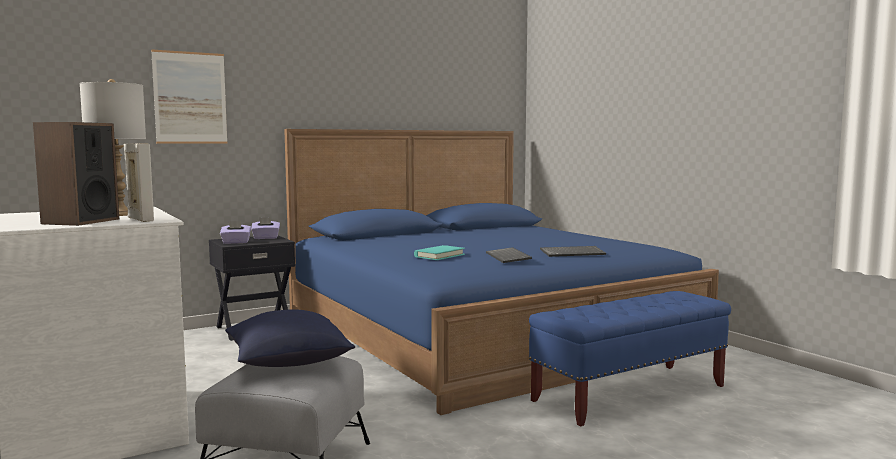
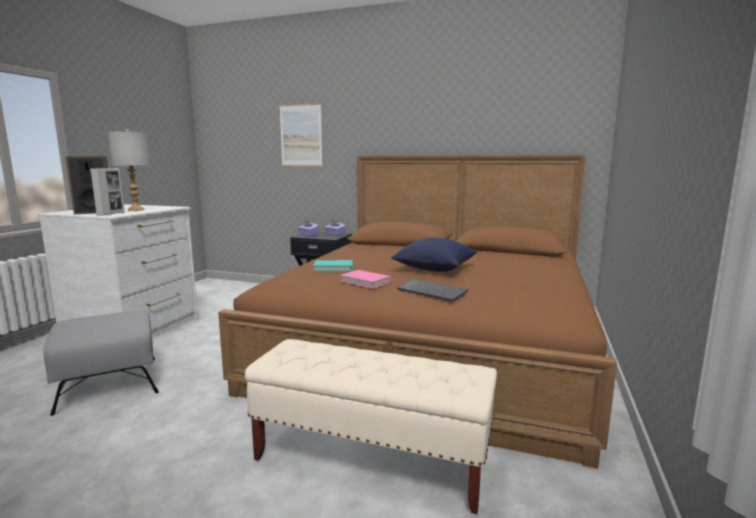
camera: 50 degrees right, 5 degrees up
(288, 362) = (113, 318): blue pillow -> blue pillow (434, 269)
(482, 332) = (433, 346): blue bed -> brown bed
(509, 257) = (365, 282): keyboard -> pink book
(630, 394) = (371, 459): blue bench -> beige bench

